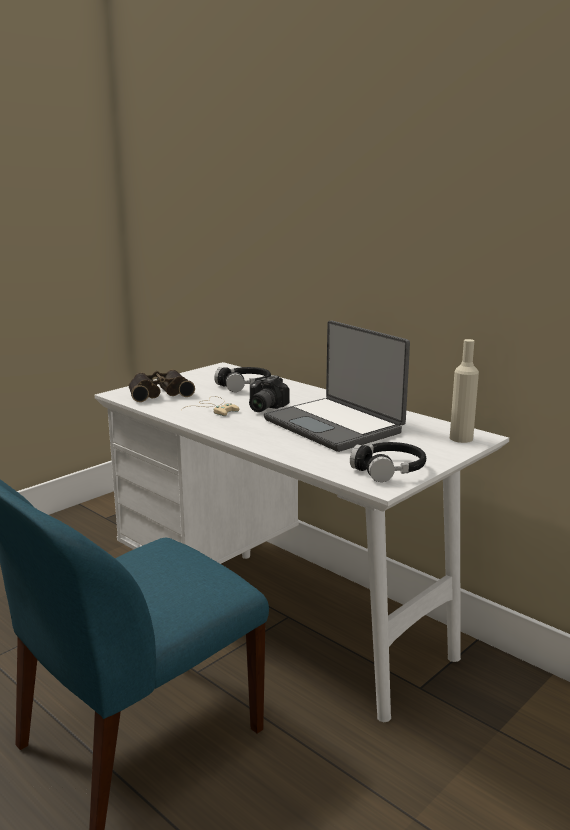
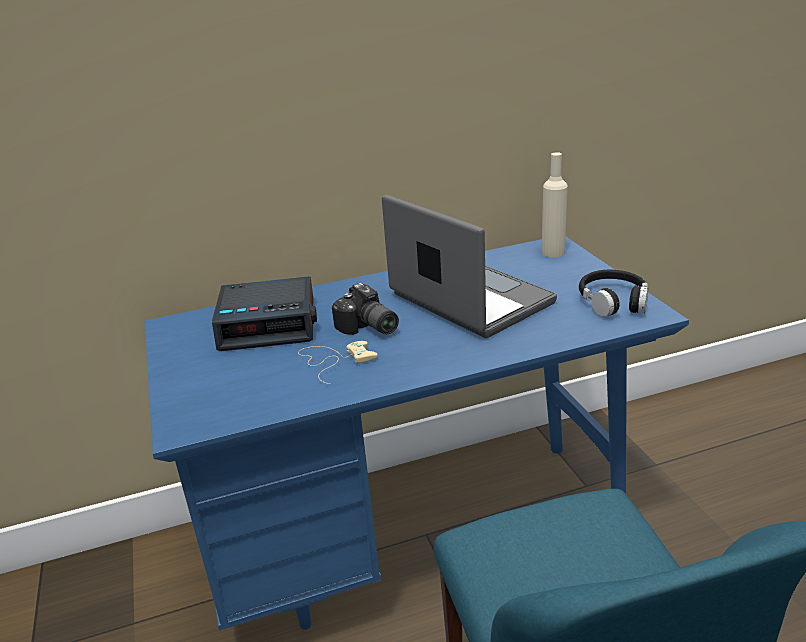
camera: 60 degrees left, 10 degrees up
(159, 393) = (223, 391): binoculars -> none
(244, 385) = (269, 324): black headphones -> alarm clock
(286, 613) = (419, 534): white desk -> blue desk
(335, 425) = (468, 300): laptop -> laptop turned 120 degrees counterclockwise

